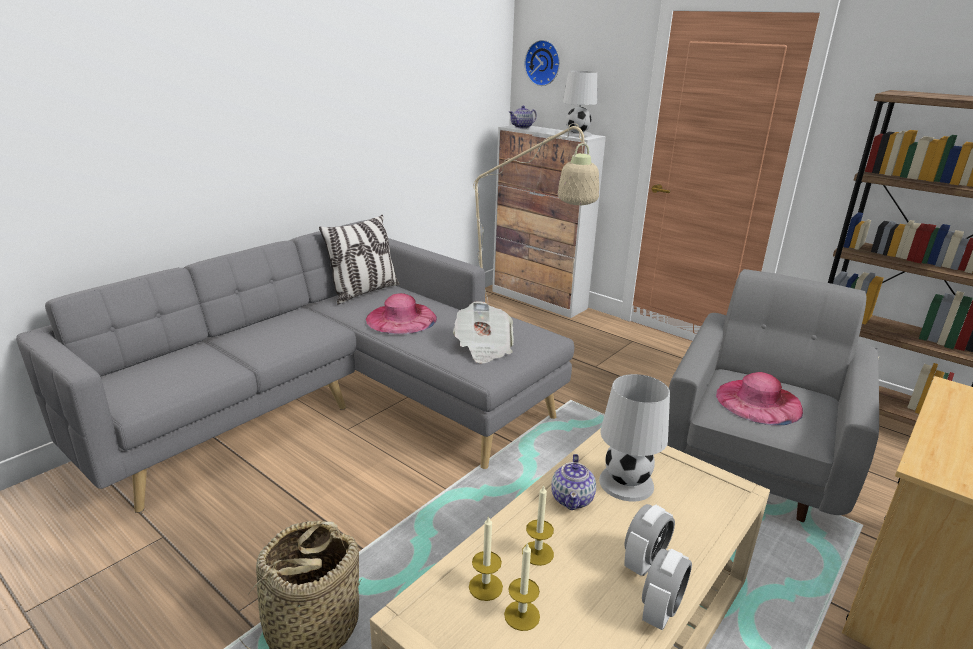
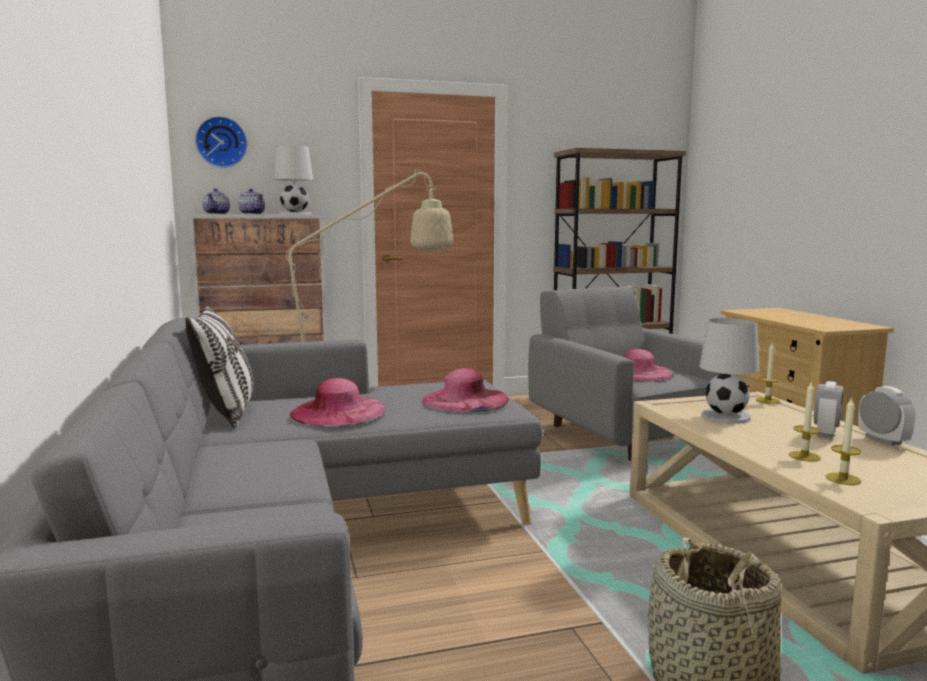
camera: 55 degrees left, 15 degrees down
(483, 348) = (465, 400): newspaper -> pink hat
(522, 615) = (881, 475): candle -> candle (767, 400)
(572, 498) = (736, 433): teapot -> teapot (252, 214)
(644, 561) = (825, 433): alarm clock -> alarm clock turned 45 degrees clockwise

